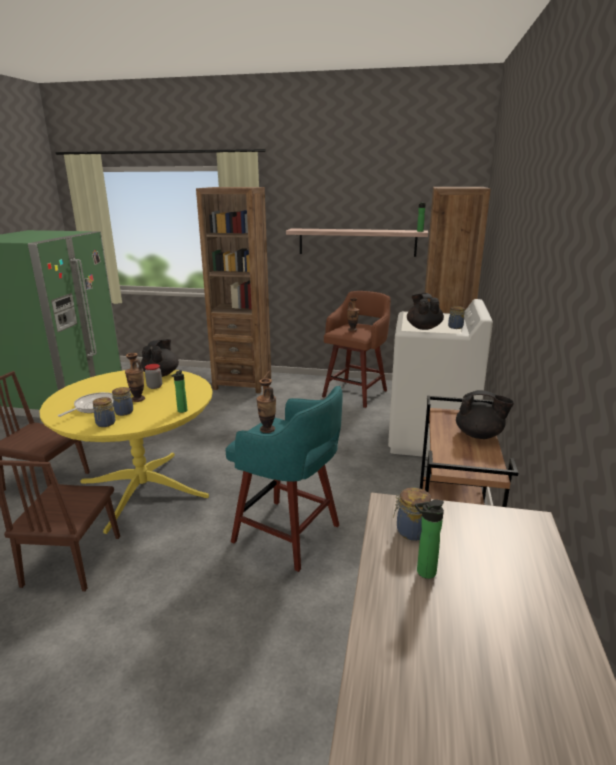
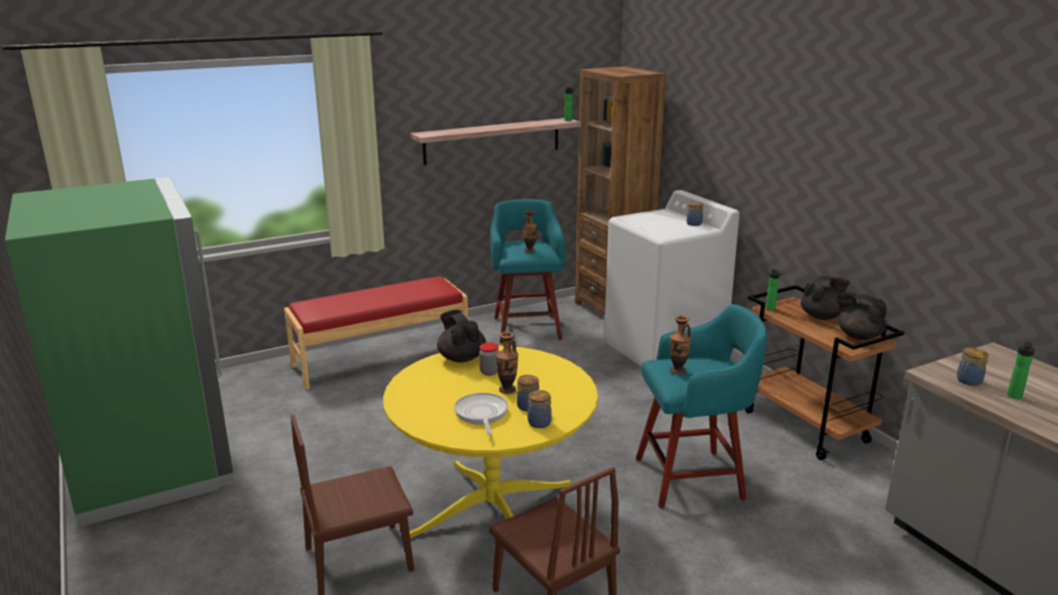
camera: 40 degrees left, 0 degrees up
(181, 411) = (579, 383): bottle -> bottle (771, 309)
(242, 383) = (381, 358): brown bookcase -> red bench
(356, 393) = (527, 327): brown stool -> turquoise stool
(423, 327) = (672, 231): black teapot -> black teapot (858, 336)

